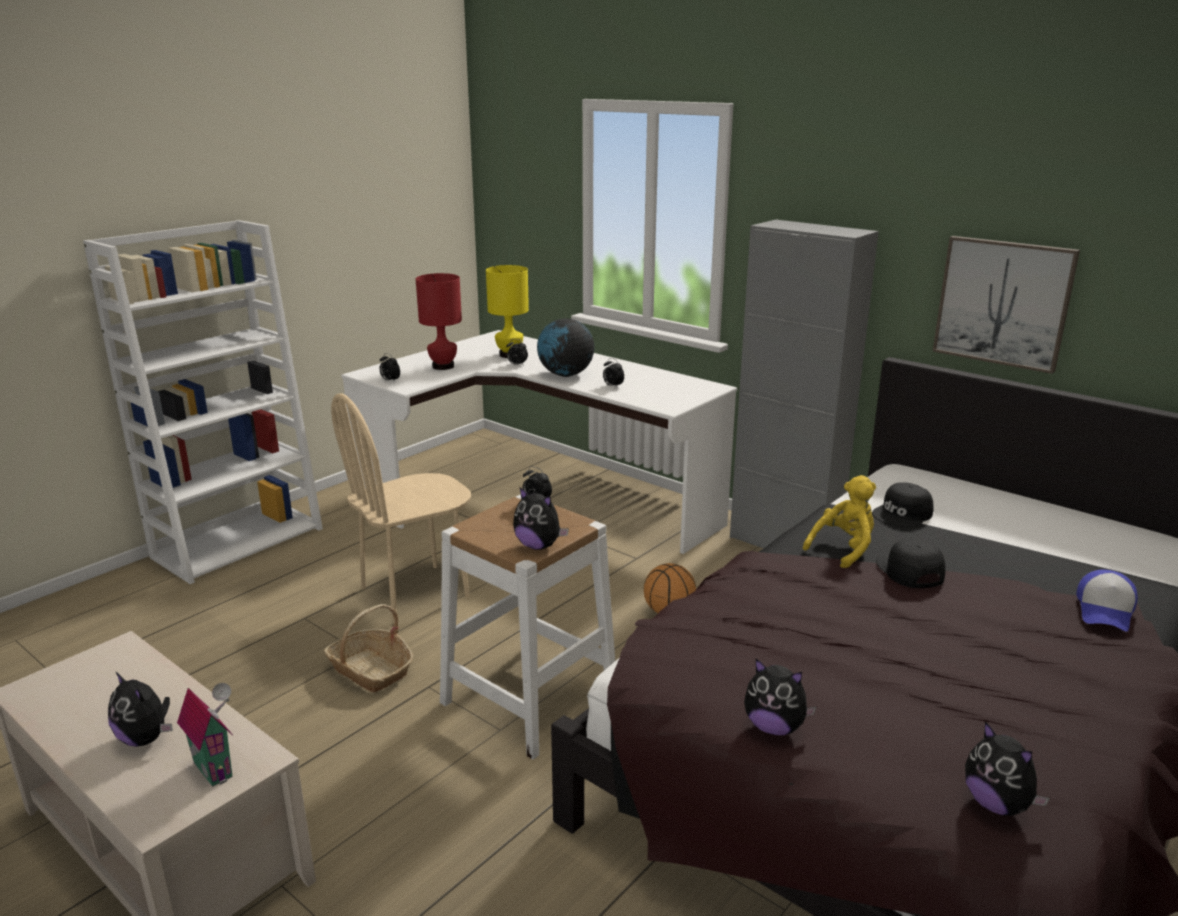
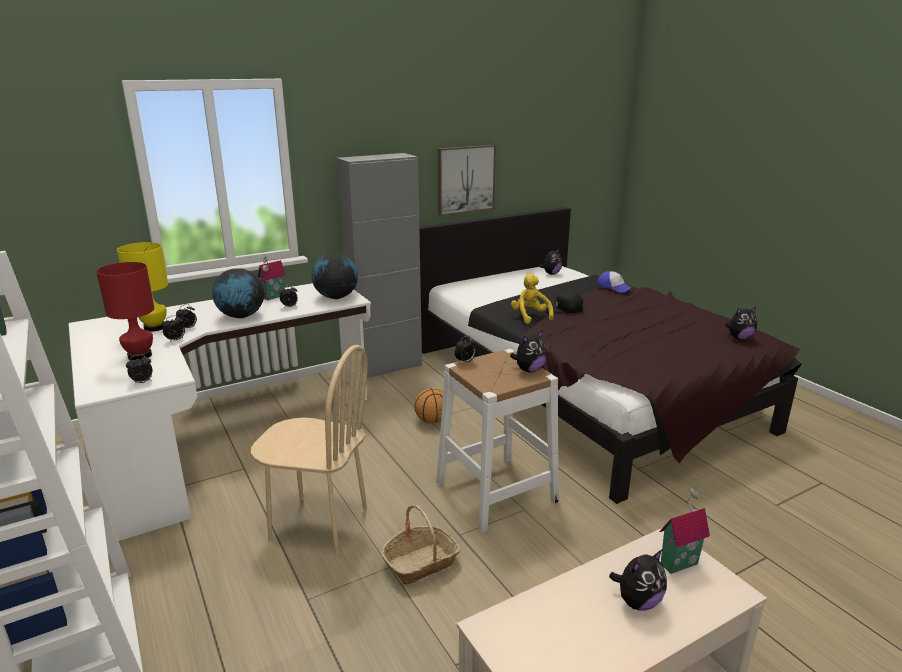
camera: 70 degrees left, 0 degrees up
(415, 593) = (319, 524): beige chair -> beige chair turned 60 degrees counterclockwise
(485, 368) = (176, 340): none -> alarm clock
(635, 374) = (274, 297): none -> toy house
(667, 398) = (336, 297): none -> globe
(774, 727) = (688, 363): plush toy -> plush toy (551, 274)
(903, 514) = (500, 297): black cap -> none

